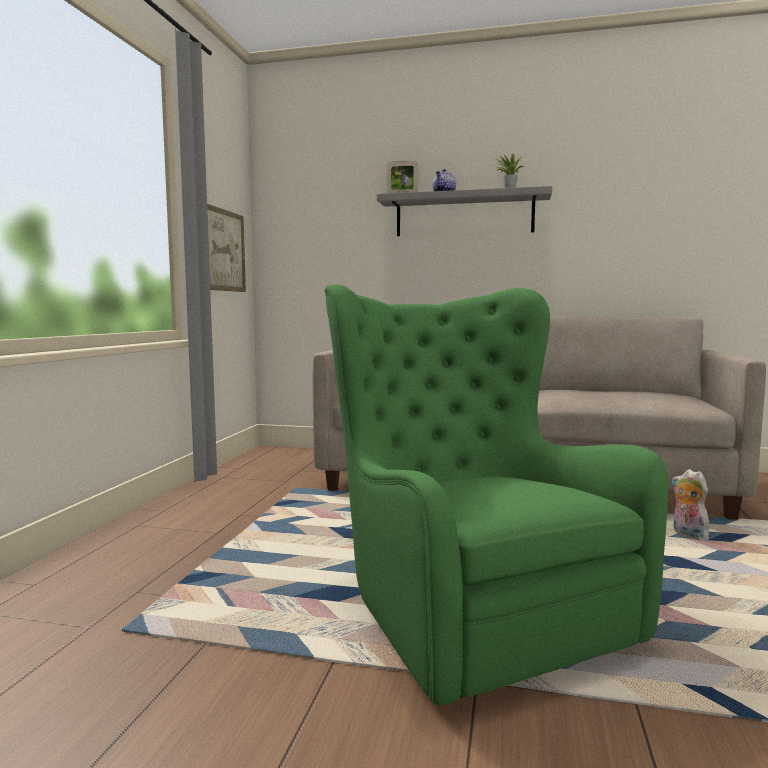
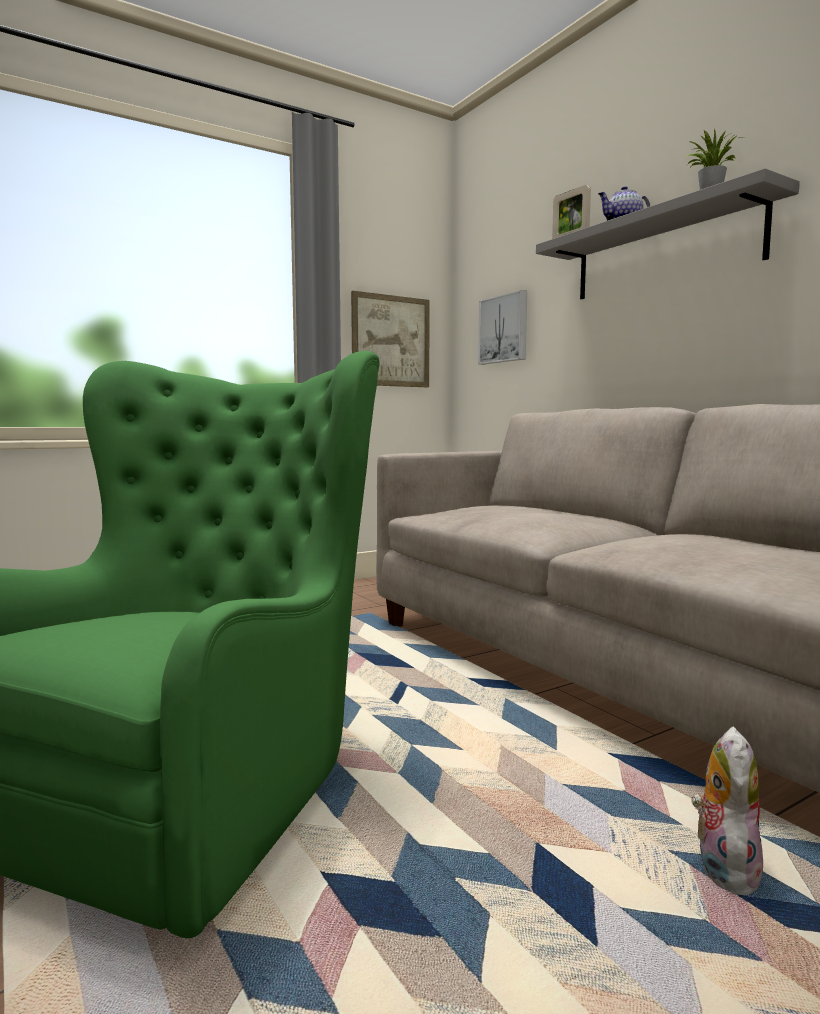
camera: 45 degrees right, 0 degrees up
(319, 249) = (504, 329): none -> picture

